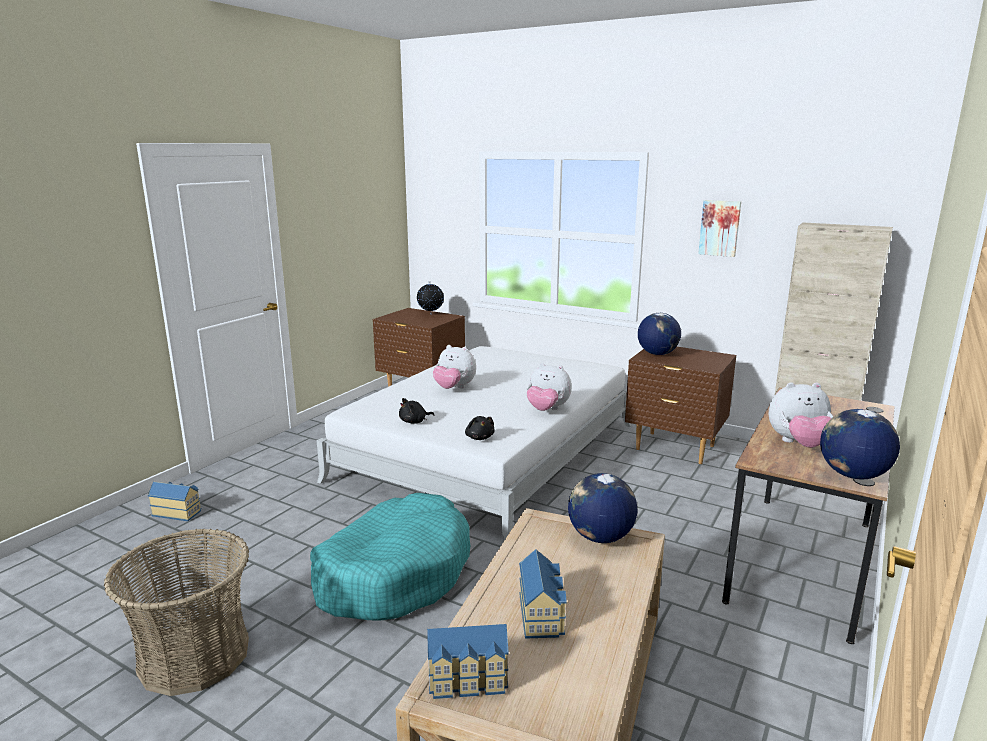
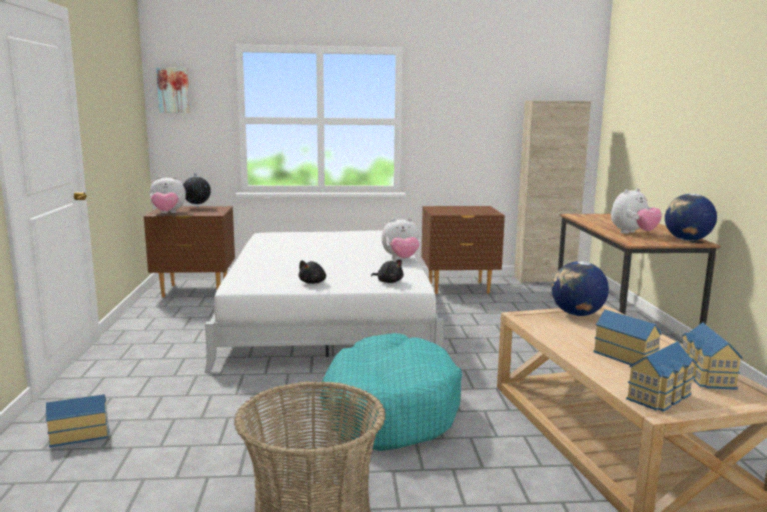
camera: 35 degrees left, 5 degrees down
(454, 388) = (301, 258): plush toy -> plush toy (168, 213)
(573, 678) = (705, 376): none -> toy house
(657, 354) = (442, 210): globe -> none
(720, 228) = (463, 108): picture -> picture (173, 90)

